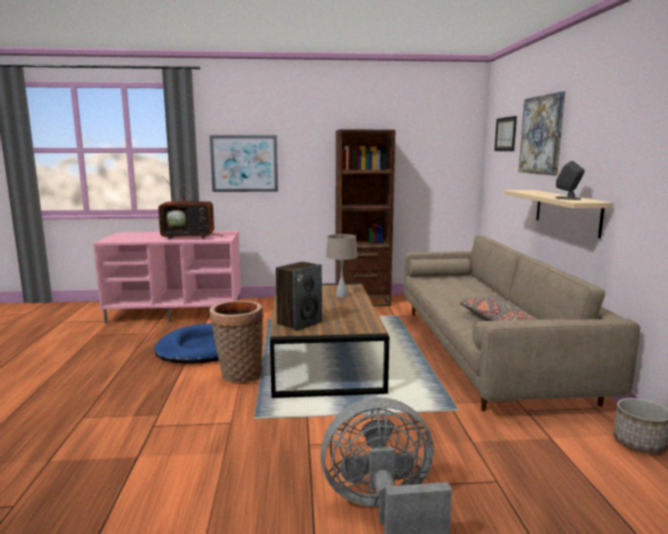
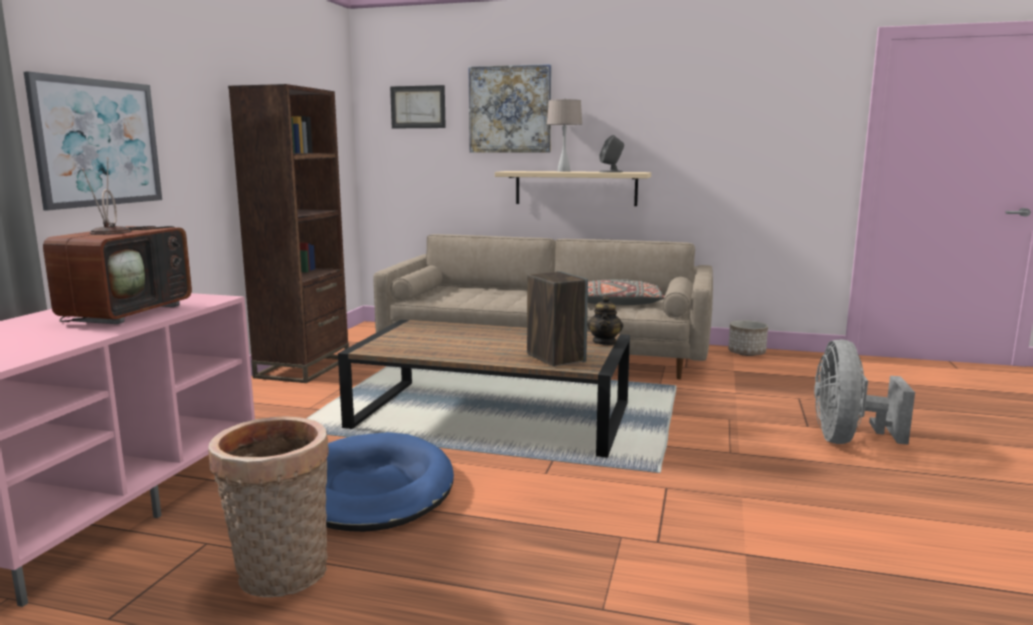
camera: 70 degrees left, 0 degrees up
(239, 375) = (515, 471): basket -> basket (280, 577)
(341, 296) = (455, 332): beige table lamp -> beige table lamp (563, 171)
(354, 331) = (604, 342): none -> teapot

